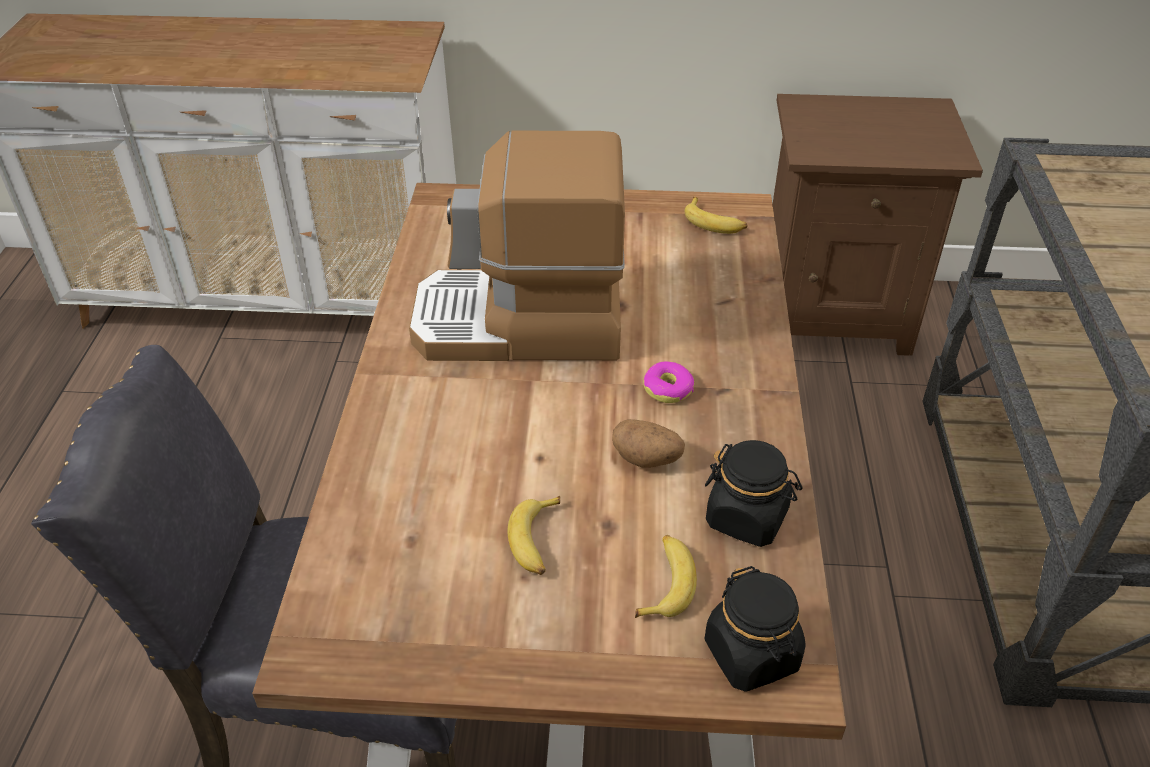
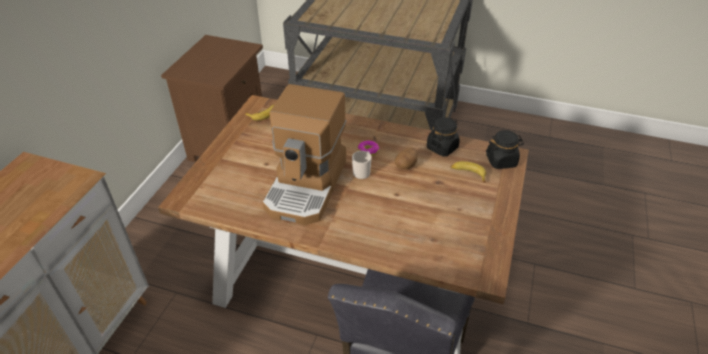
camera: 75 degrees left, 0 degrees up
(537, 541) = (442, 202): banana -> none
(592, 392) = (362, 172): none -> mug

